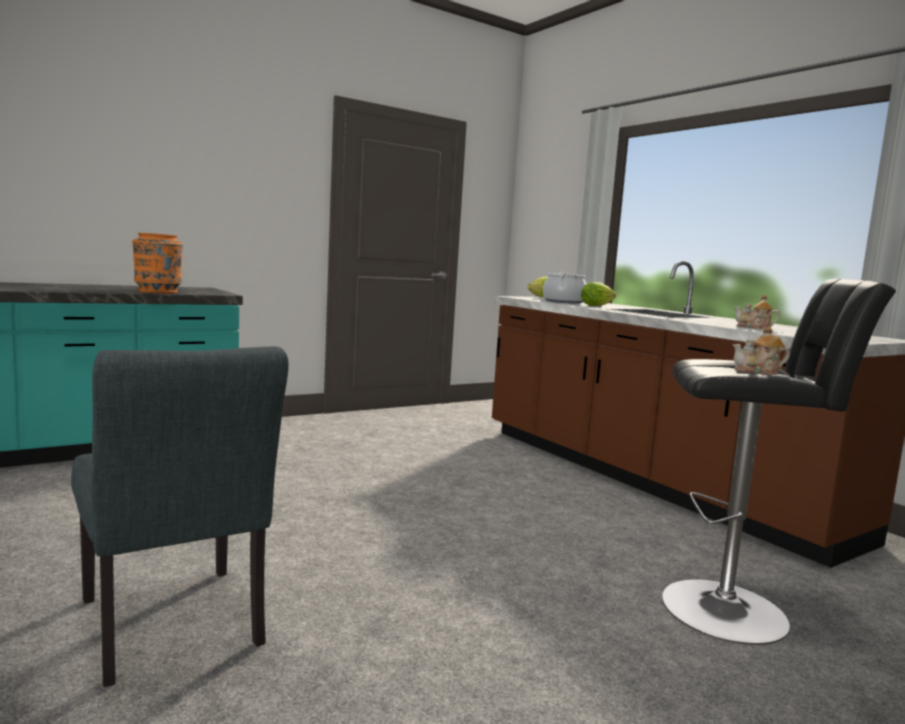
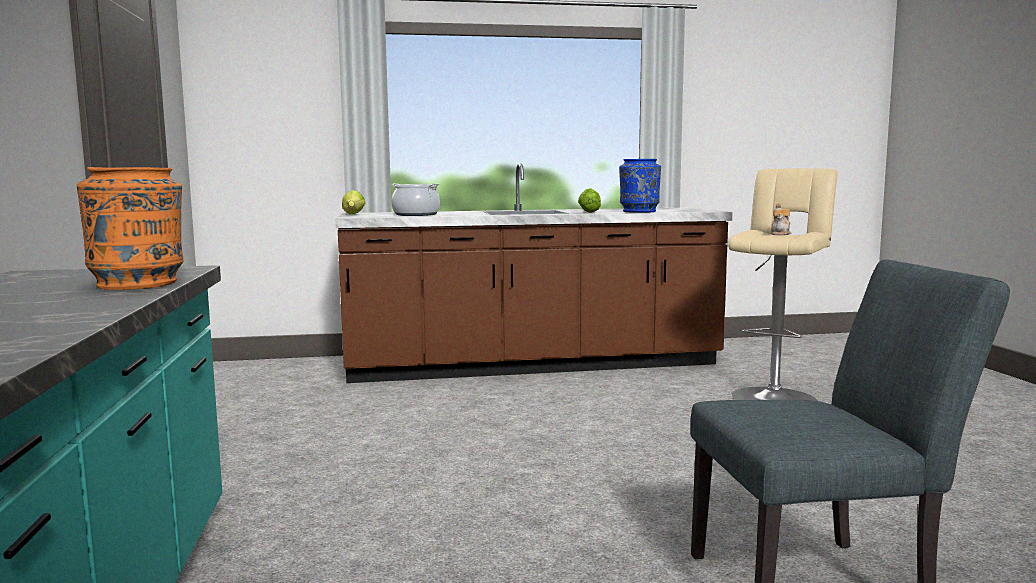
camera: 65 degrees left, 0 degrees up
(598, 306) = (463, 214): lettuce -> lettuce (588, 212)
(733, 611) = (775, 397): black stool -> beige stool
(754, 328) = (639, 211): teapot -> blue vase

